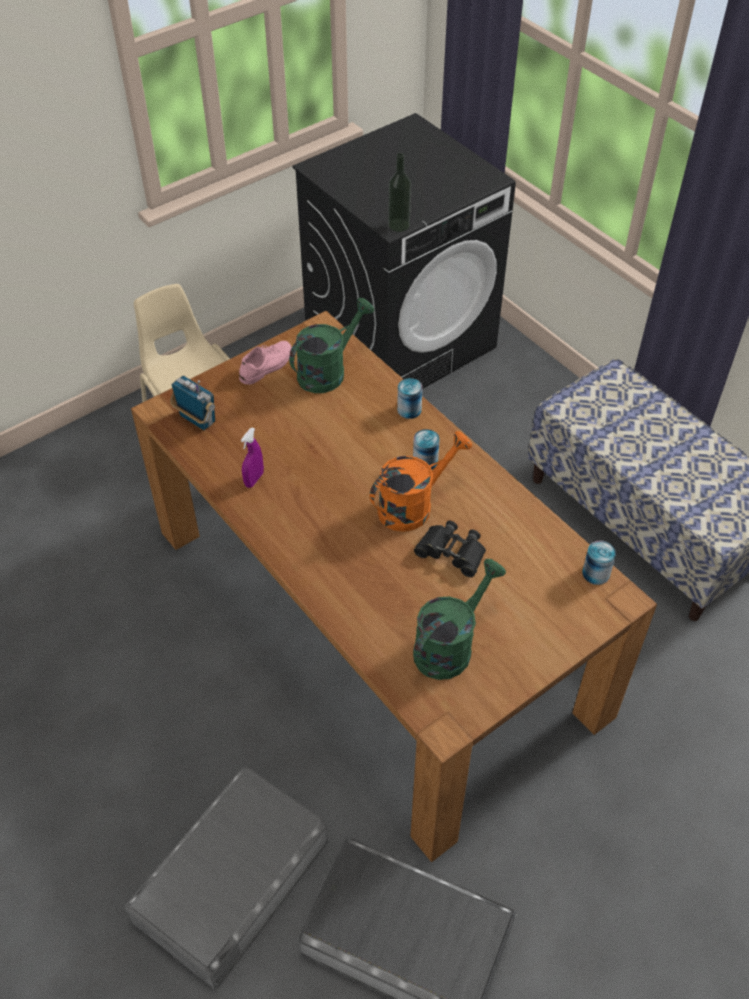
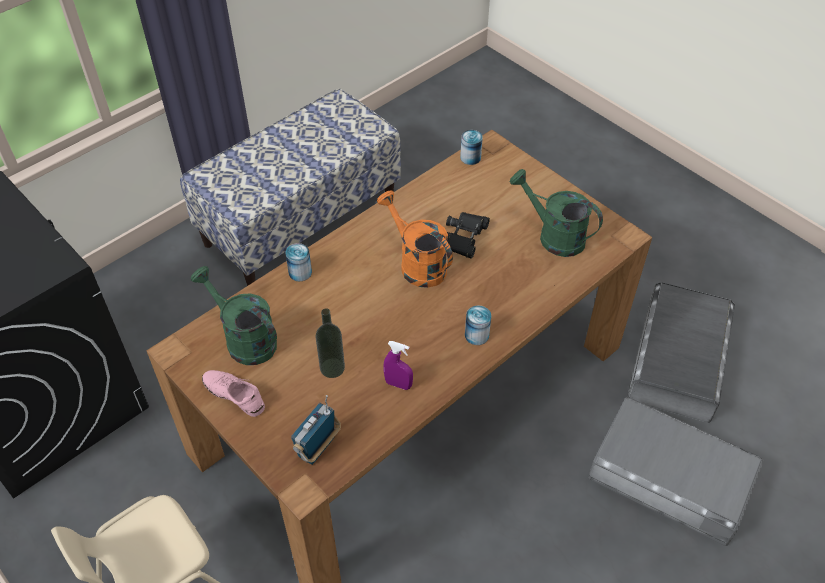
camera: 95 degrees left, 0 degrees up
(399, 225) = (60, 258): bottle -> bottle (332, 368)
(425, 461) = (364, 258): can -> can (476, 335)

